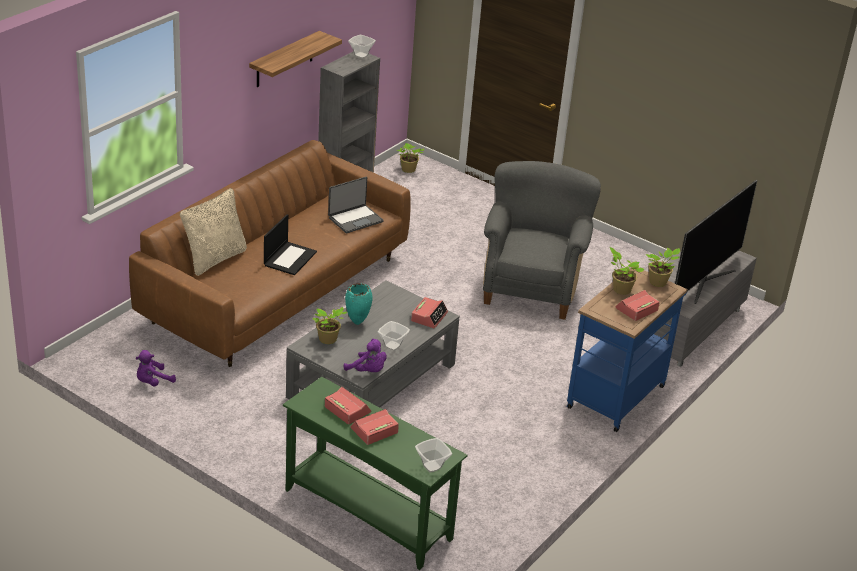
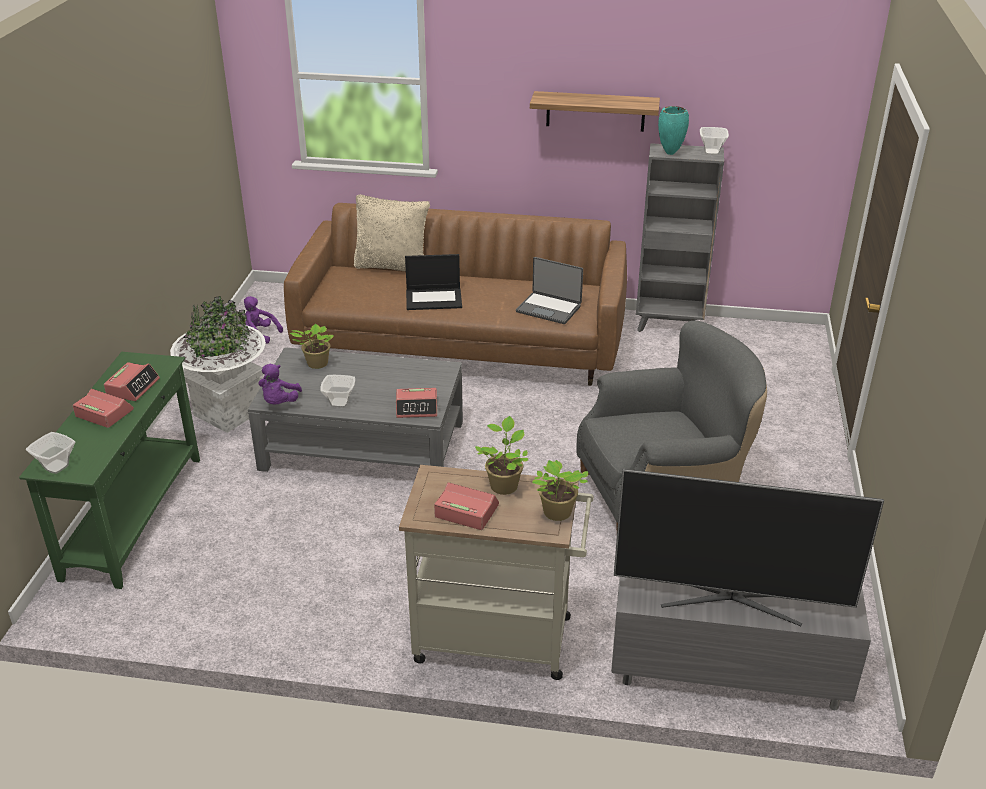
camera: 65 degrees right, 0 degrees up
(264, 431) = (229, 412): none -> white planter
(357, 323) = (362, 370): turquoise vase -> turquoise vase (670, 153)
(408, 170) = (782, 340): potted plant -> none
(618, 395) = (498, 640): blue cart -> beige cart

